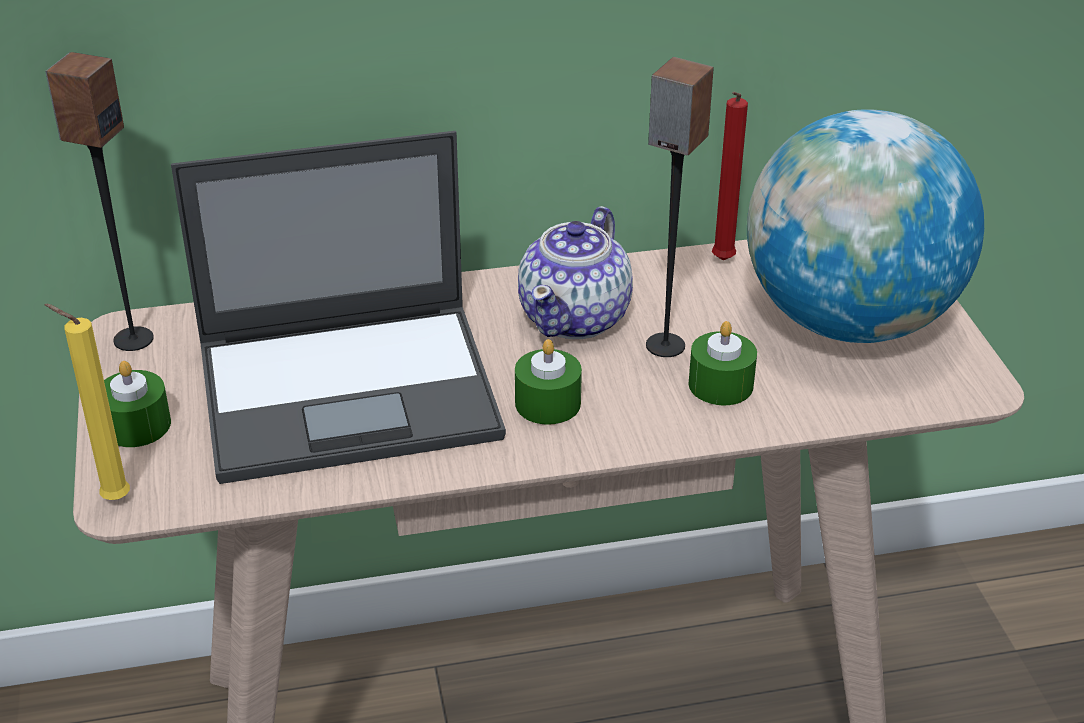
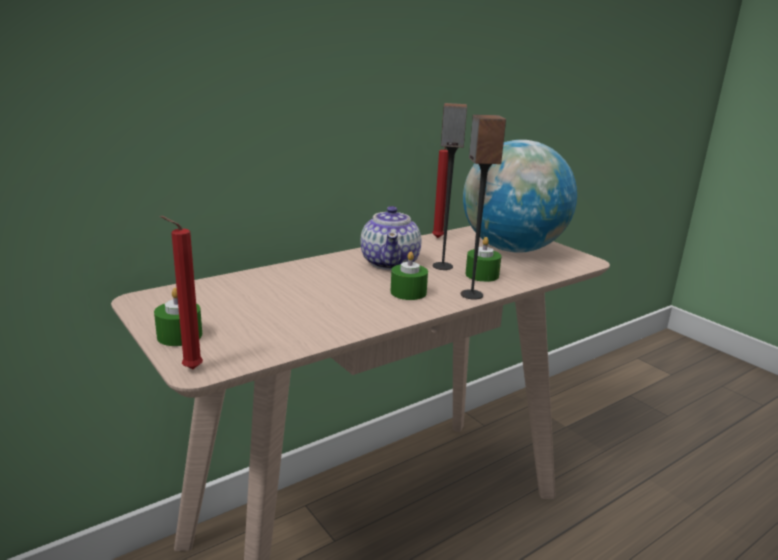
camera: 25 degrees left, 15 degrees down
(111, 499) = (189, 369): yellow candle -> red candle
(132, 339) = (147, 302): speaker -> speaker (471, 295)
(352, 390) = (300, 303): laptop -> none

